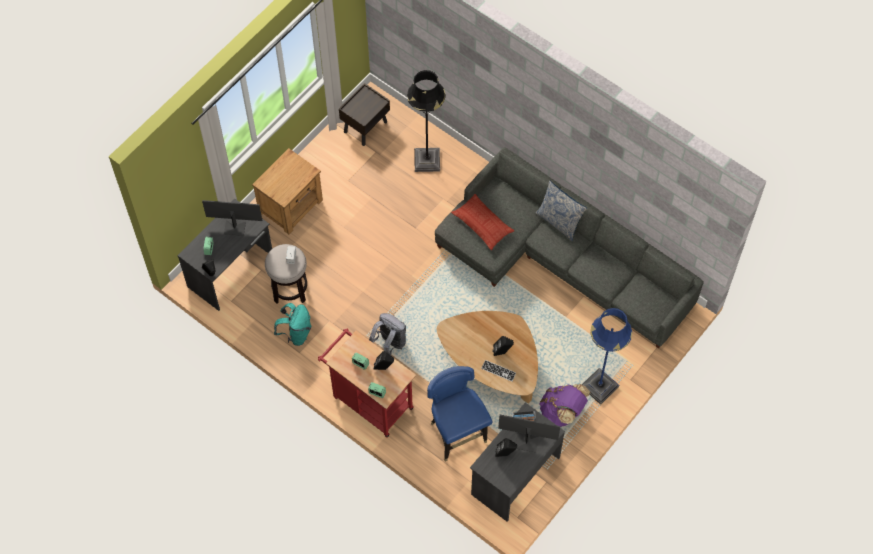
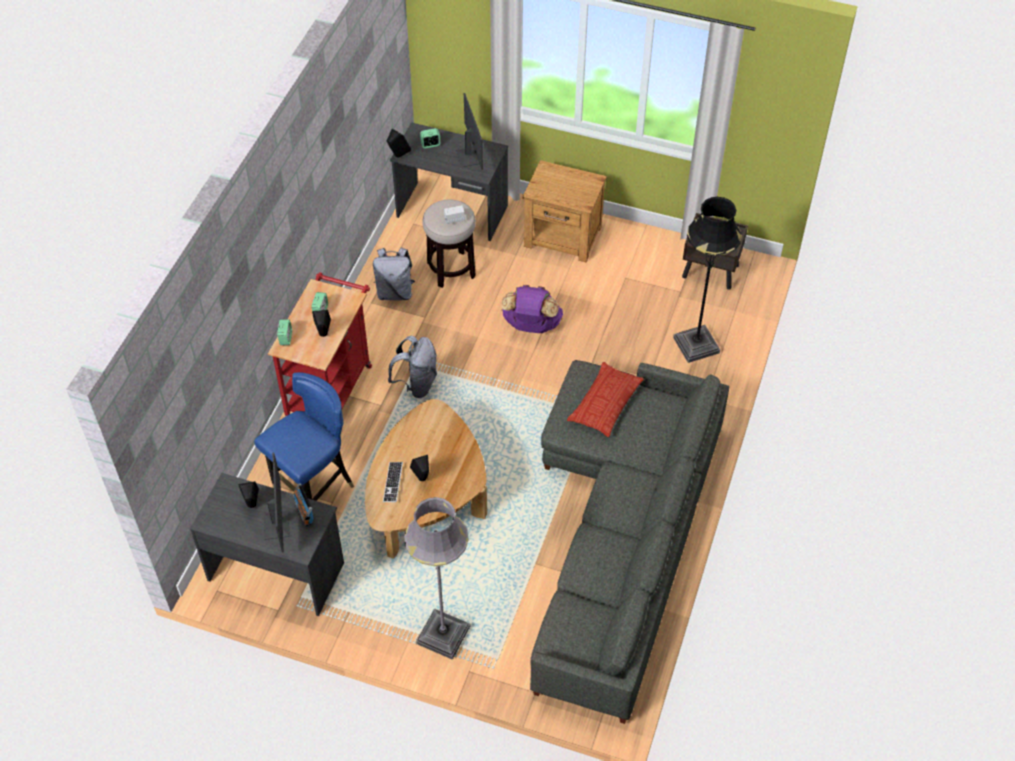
camera: 70 degrees right, 10 degrees down
(296, 333) = (395, 292): turquoise backpack -> grey backpack
(559, 221) = (652, 488): pillow -> none
(562, 413) = (386, 600): purple backpack -> purple backpack (531, 326)
(599, 387) = (443, 635): blue floor lamp -> grey floor lamp

